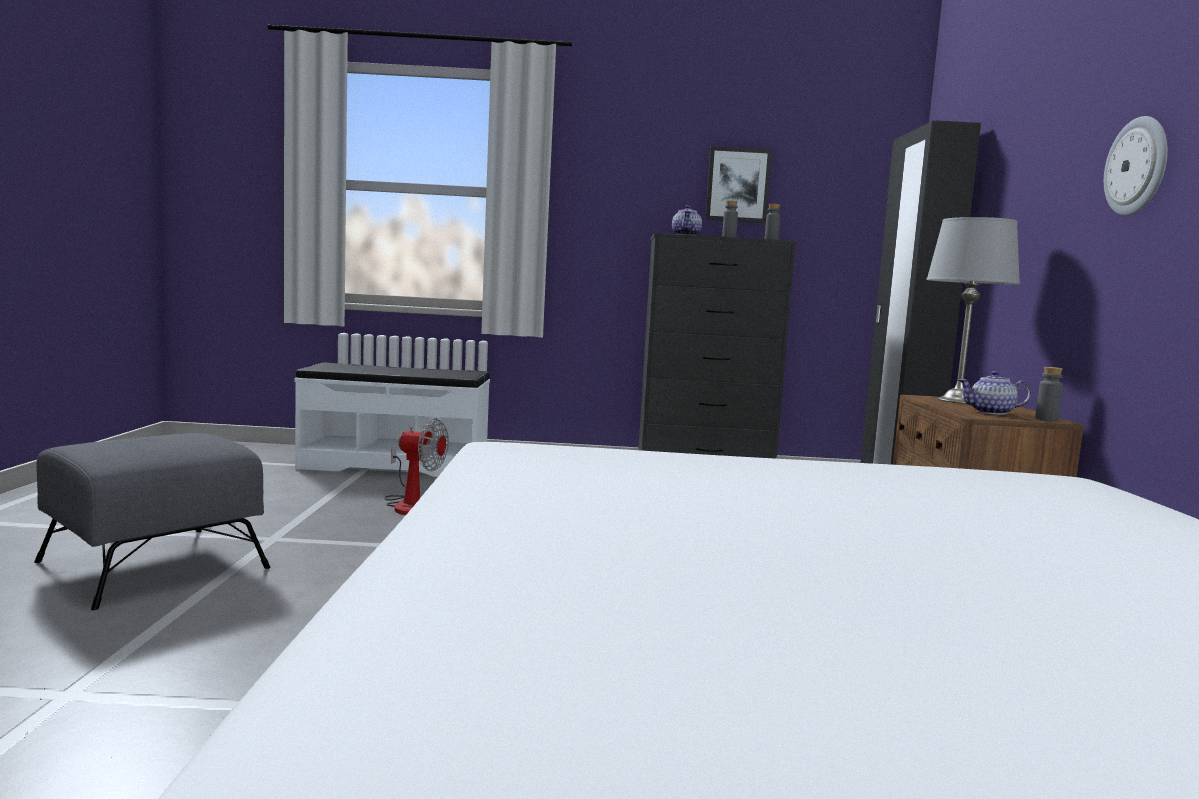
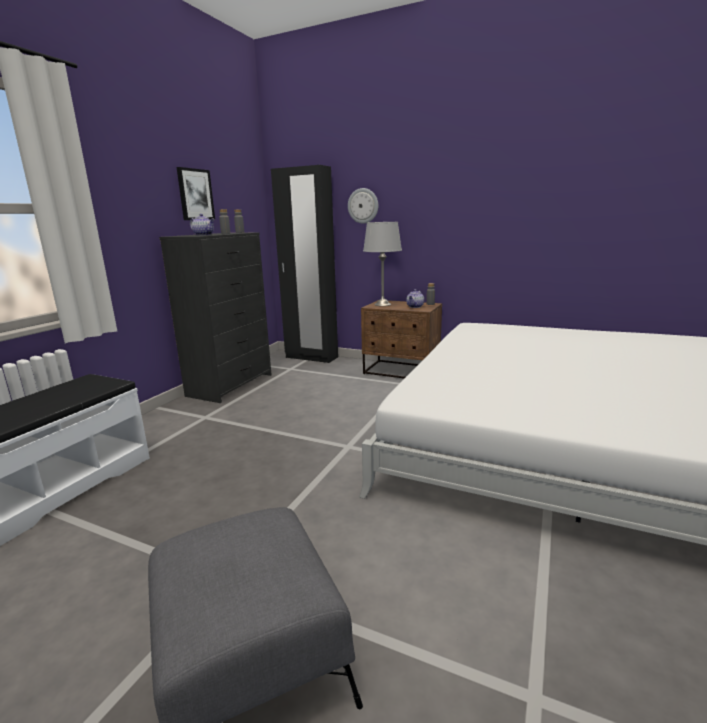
camera: 65 degrees left, 10 degrees up
(412, 505) = (192, 494): fan -> none
(1137, 166) = (454, 202): wall clock -> wall clock (363, 206)

